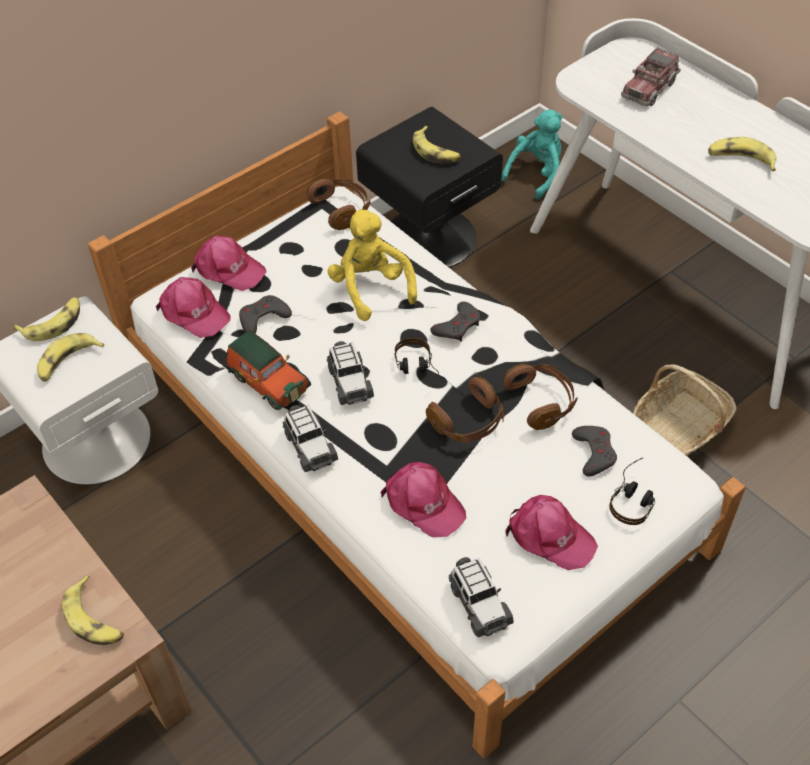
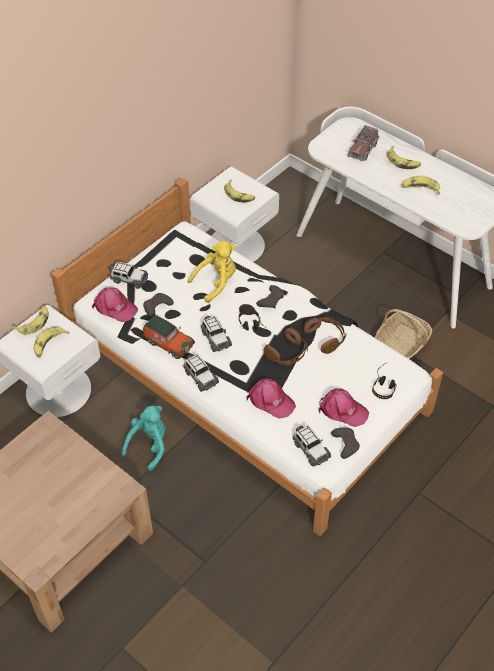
camera: 10 degrees left, 0 degrees up
(95, 619) = (105, 482): banana -> banana (403, 162)
(228, 269) = (129, 279): pink cap -> toy car
(341, 209) = (188, 236): brown headphones -> none
(371, 288) = (216, 282): yellow plush toy -> yellow plush toy turned 90 degrees clockwise
(429, 237) = (235, 245): black nightstand -> white nightstand
(536, 174) = (294, 198): turquoise plush toy -> turquoise plush toy (149, 445)
(594, 453) = (359, 363): grey game controller -> grey game controller (345, 443)

